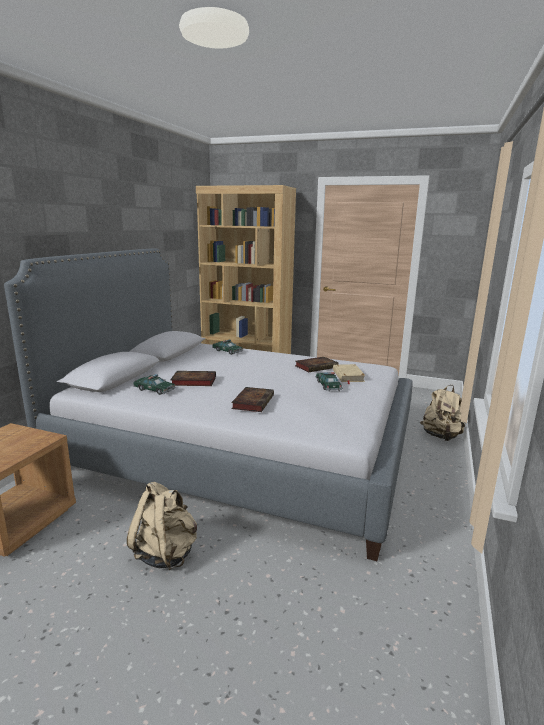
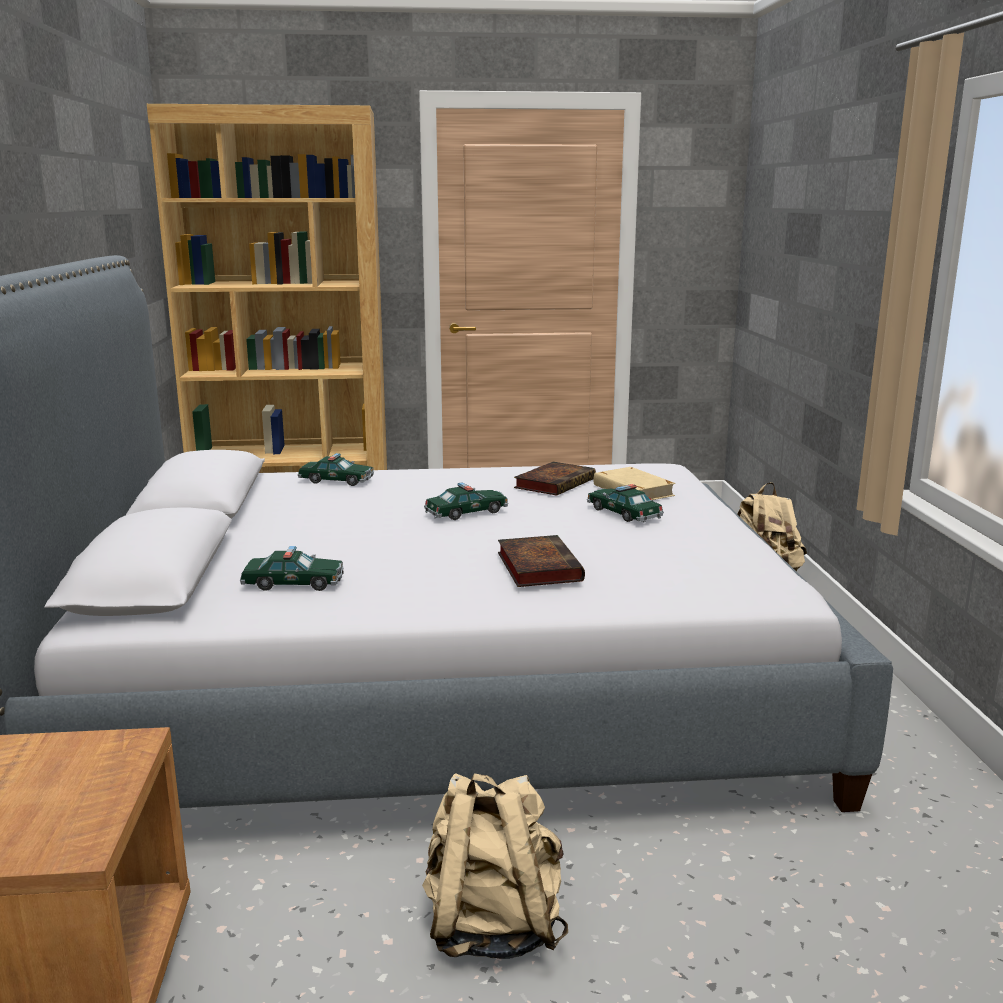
camera: 25 degrees left, 0 degrees up
(192, 381) = (354, 551): book -> none
(259, 373) = (466, 513): none -> toy car

